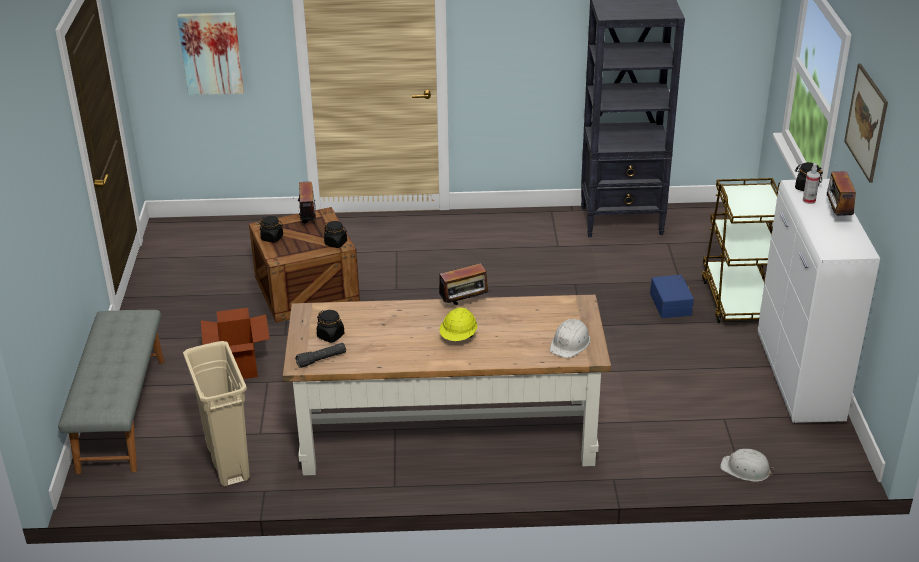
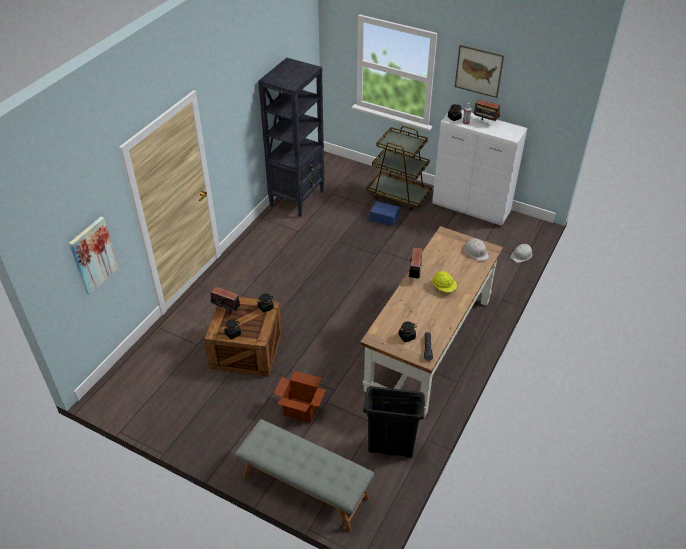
camera: 60 degrees left, 10 degrees up
(227, 462) = (390, 448): beige trash can -> black trash can

